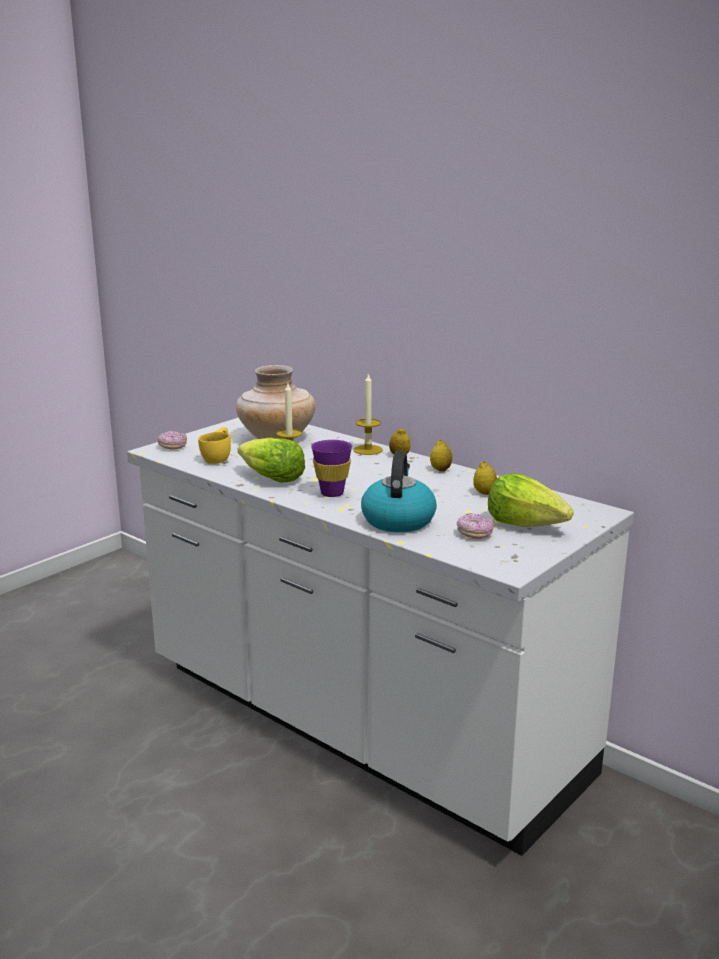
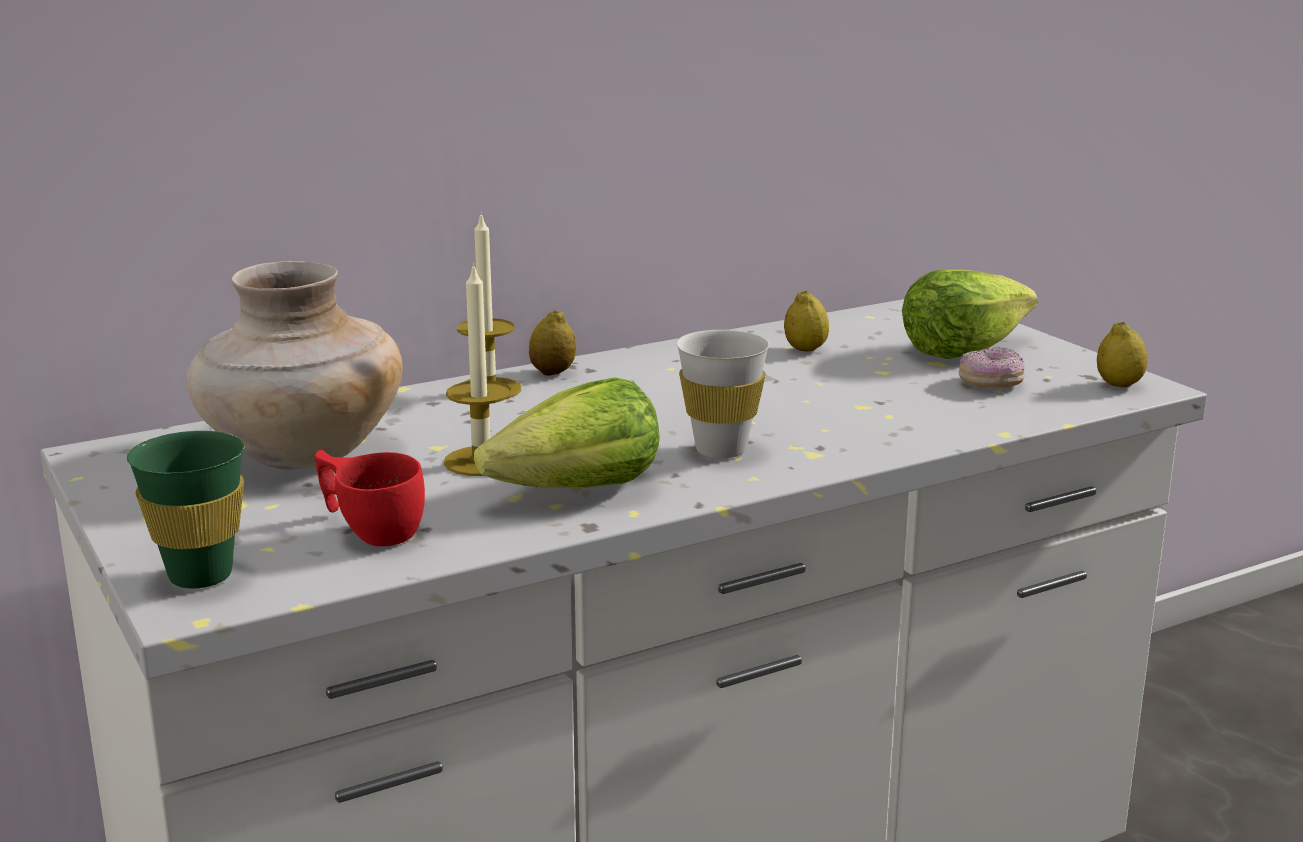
camera: 70 degrees left, 0 degrees up
(172, 447) = (200, 576): donut -> green cup
(219, 458) = (370, 529): yellow cup -> red cup
(332, 493) = (721, 450): purple cup -> white cup
(398, 520) = (898, 421): kettle -> none
(440, 470) = (663, 357): lemon -> lemon (1119, 385)

